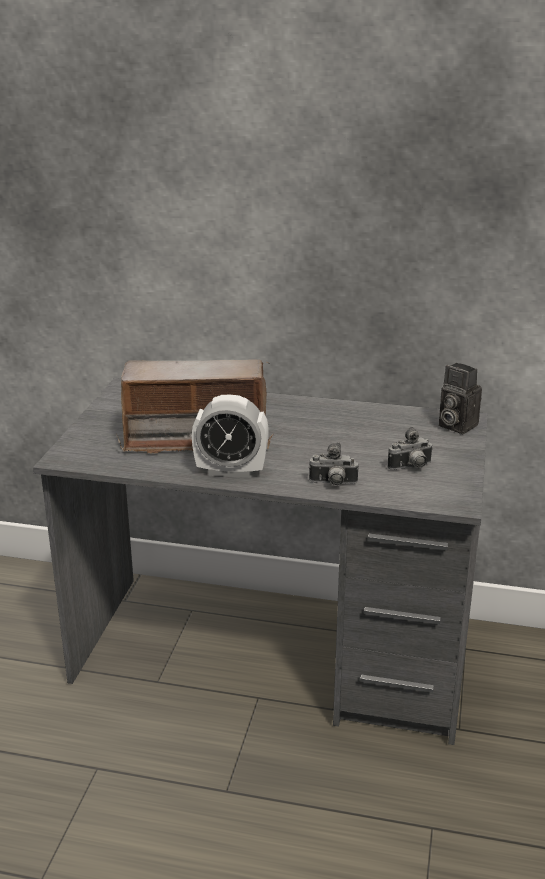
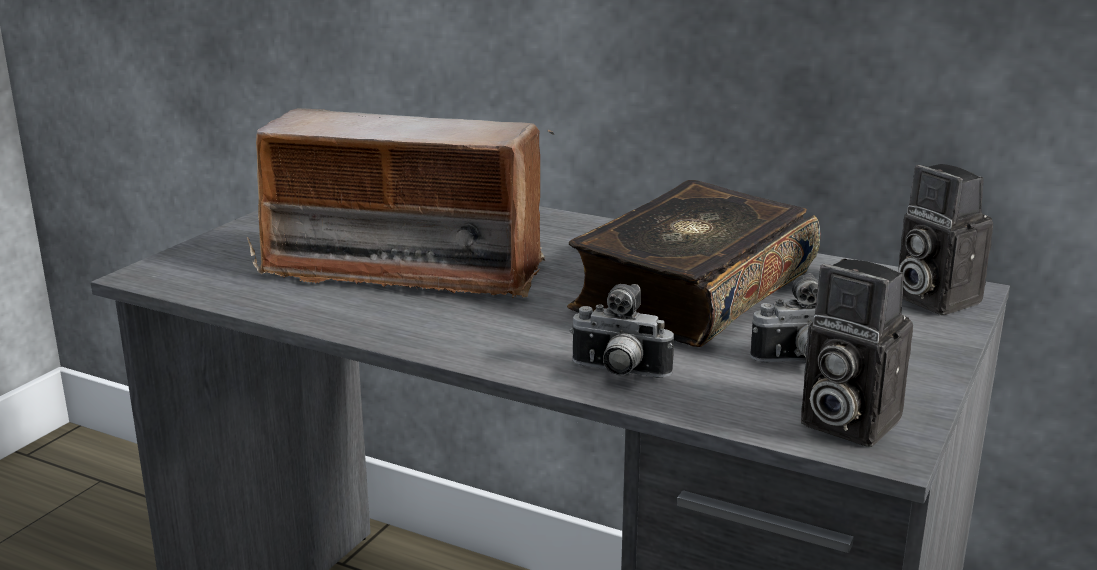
camera: 15 degrees right, 5 degrees down
(231, 471) = (430, 327): alarm clock -> none
(344, 434) = (691, 291): none -> book
(439, 494) = (842, 422): none -> camera

